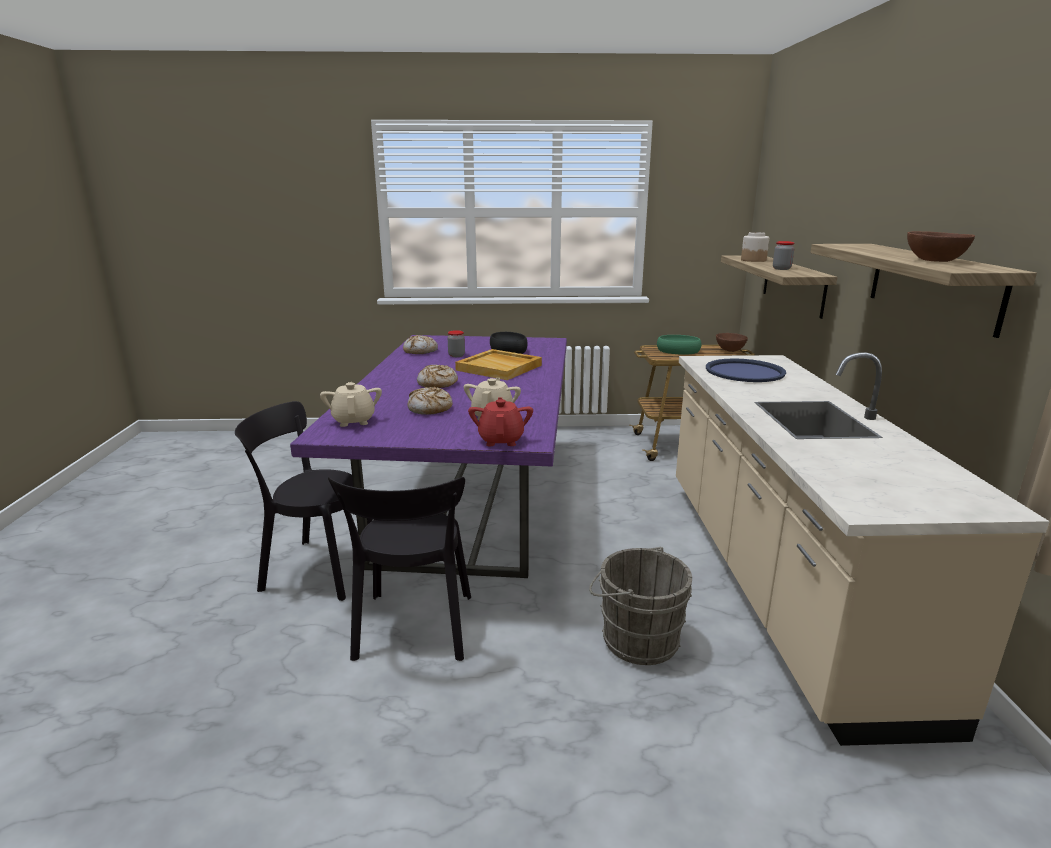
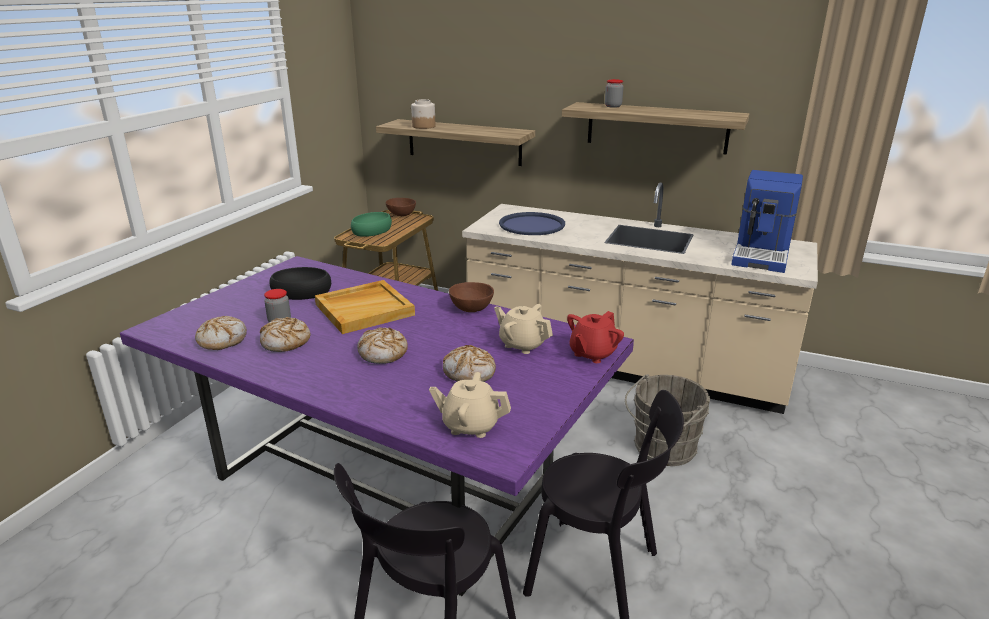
camera: 65 degrees left, 5 degrees up
(431, 362) = (285, 342): none -> bread
(501, 440) = (592, 353): red teapot -> red teapot turned 75 degrees counterclockwise
(781, 269) = (482, 131): jar -> jar (613, 106)
(890, 482) = (762, 254): none -> coffee machine
(933, 260) = (689, 113): brown bowl -> brown bowl (470, 309)

